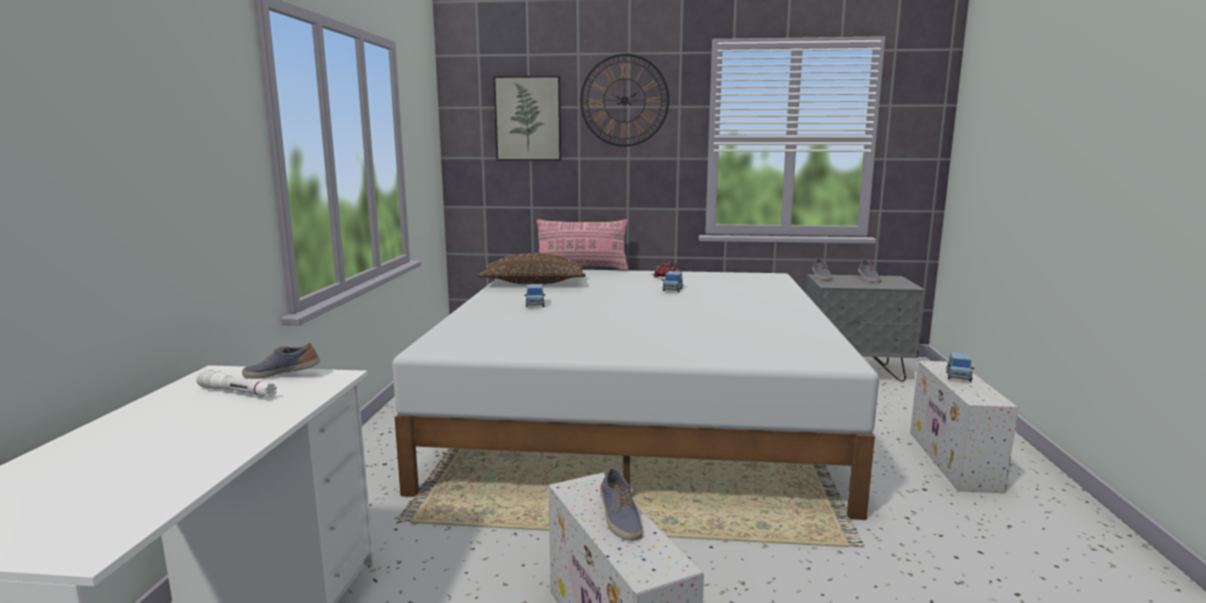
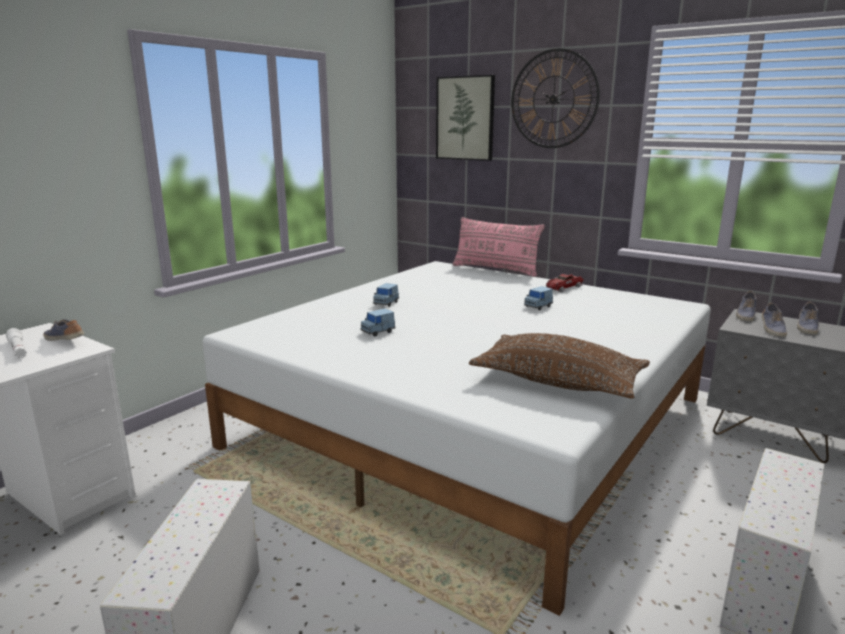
camera: 30 degrees right, 5 degrees up
(534, 283) = (425, 280): brown pillow -> brown pillow (558, 382)
(619, 518) = (192, 530): shoe -> shoe (772, 329)
(958, 377) = (786, 484): blue toy car -> blue toy car (378, 332)

